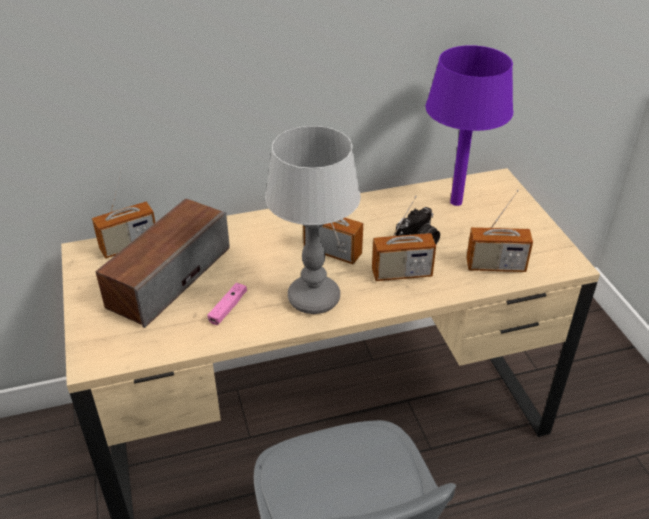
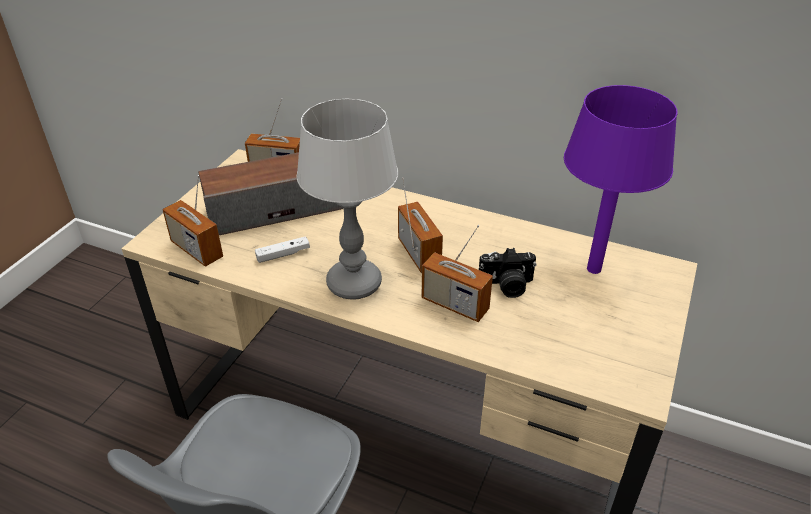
camera: 40 degrees right, 0 degrees up
(228, 308) = (283, 254): pink game controller -> white game controller
(495, 266) = (555, 348): radio -> radio (196, 250)

